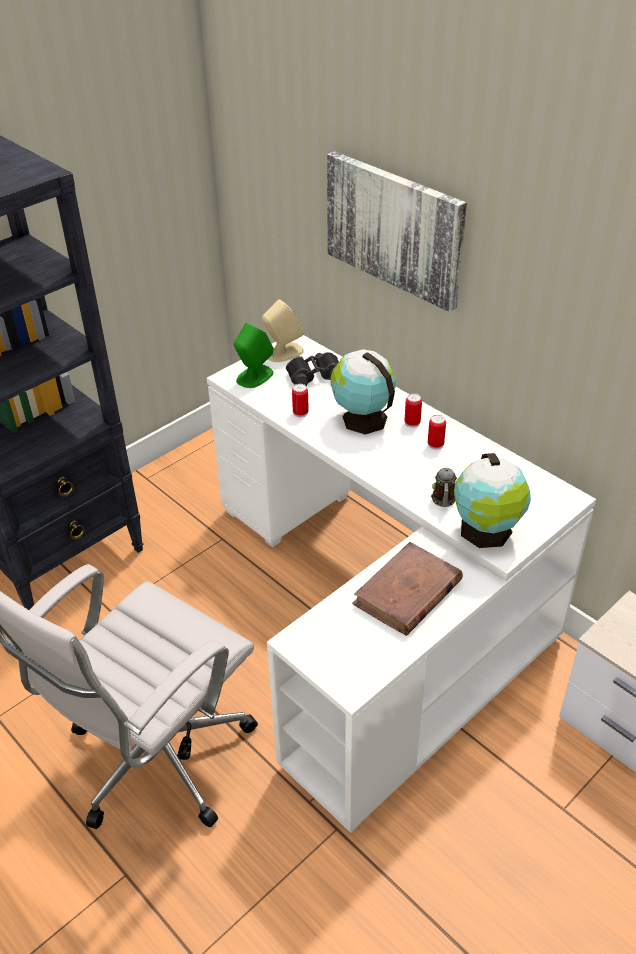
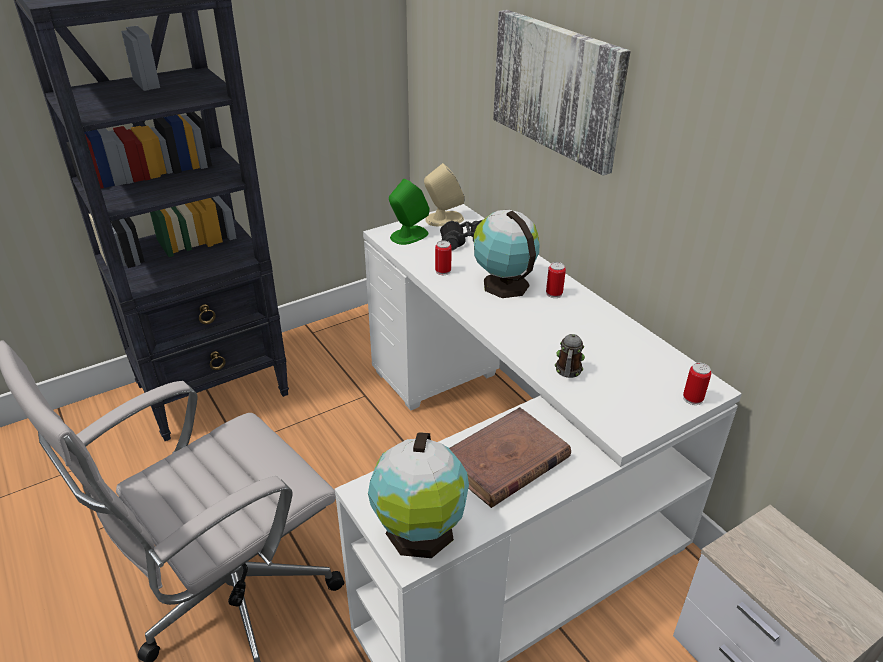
camera: 10 degrees right, 5 degrees down
(435, 444) = (573, 316): can -> can (692, 398)
(486, 532) = (608, 409): globe -> globe (420, 534)

